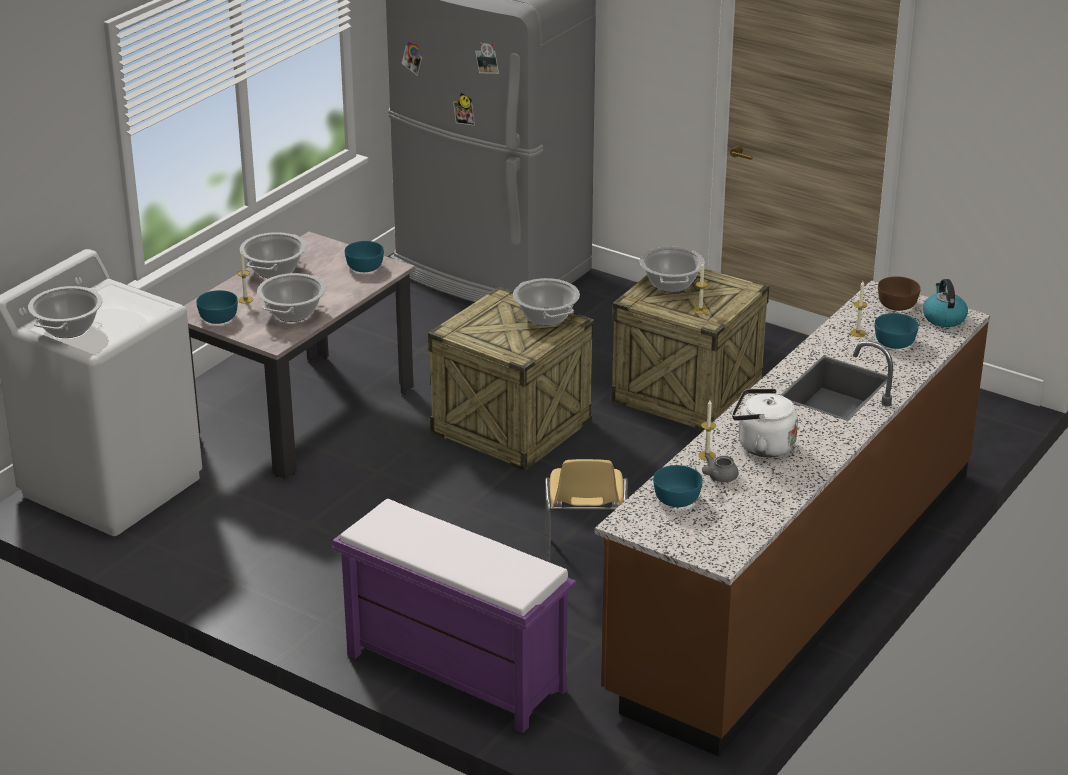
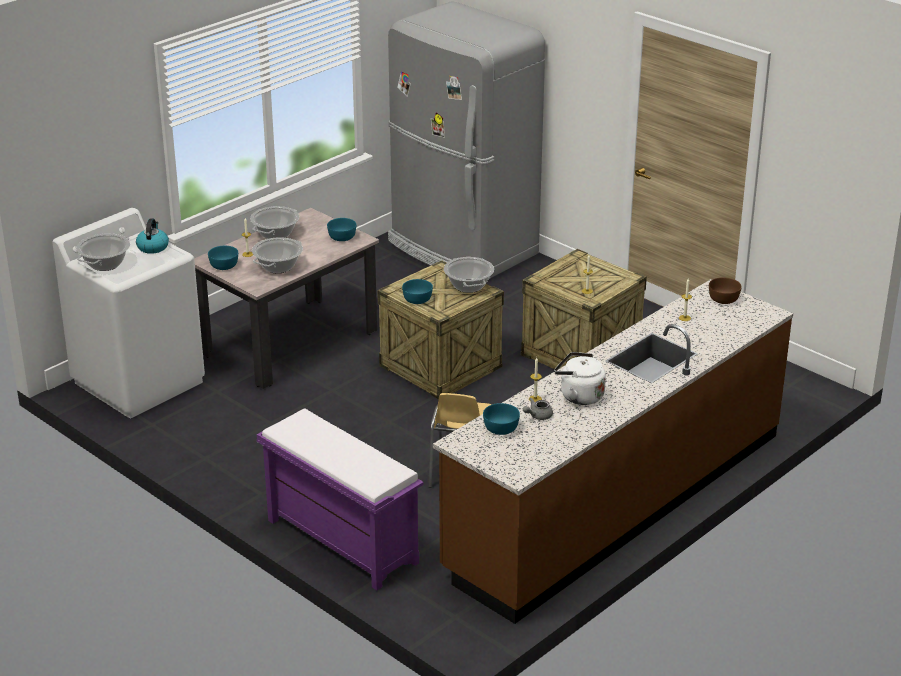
camera: 10 degrees right, 0 degrees up
(670, 284) = (571, 269): cooking pot -> none
(894, 342) = (710, 327): turquoise bowl -> turquoise bowl (417, 299)
(943, 318) = (755, 312): kettle -> kettle (153, 247)

